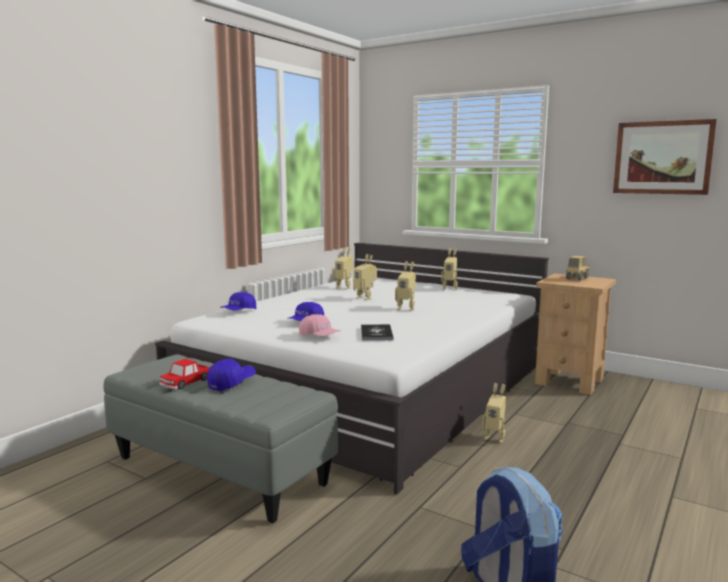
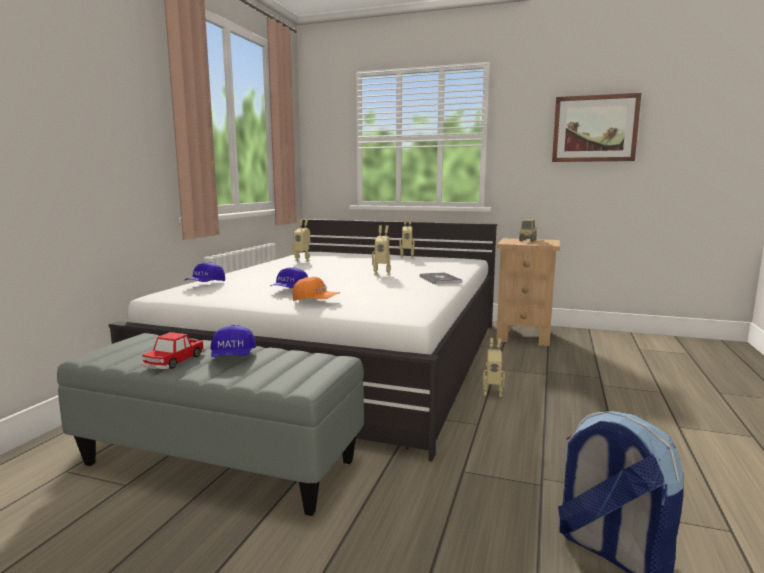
camera: 15 degrees left, 0 degrees up
(231, 383) = (233, 356): blue cap -> blue cap turned 150 degrees clockwise
(319, 336) = (316, 301): pink cap -> orange cap
(365, 298) = (333, 267): toy robot -> none
(376, 333) = (373, 295): book -> book (440, 279)

